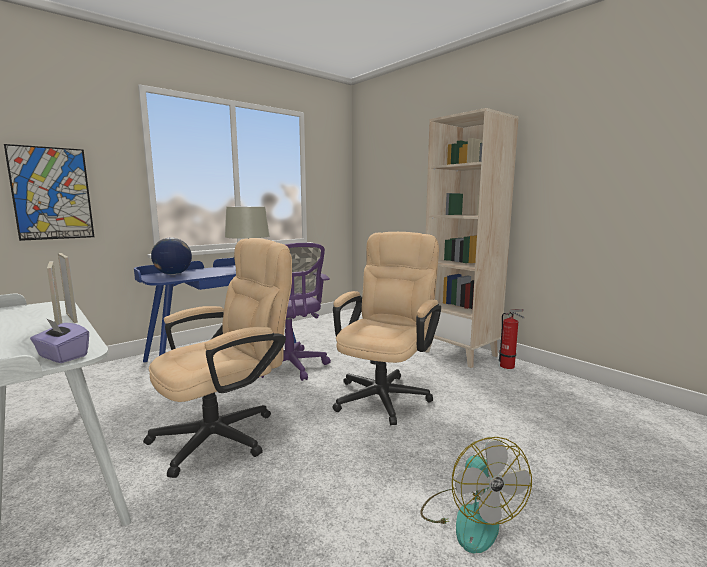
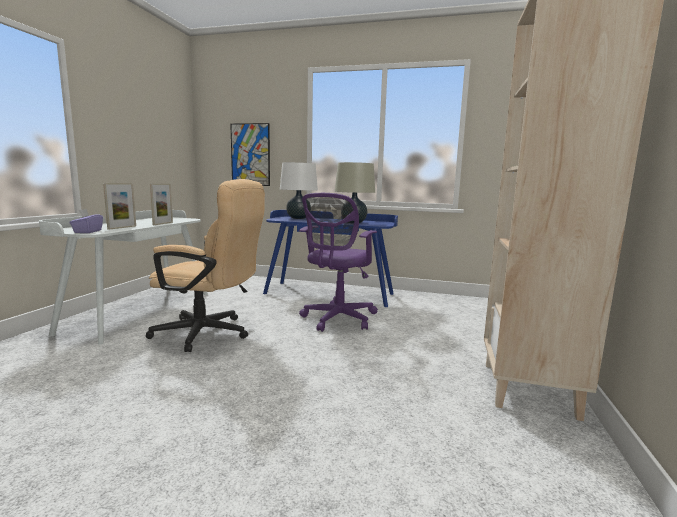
camera: 55 degrees right, 0 degrees up
(173, 274) = (298, 218): globe -> white table lamp
(385, 393) = (342, 370): beige office chair -> none
(469, 517) = (136, 477): fan -> none
(509, 366) = (562, 439): fire extinguisher -> none

